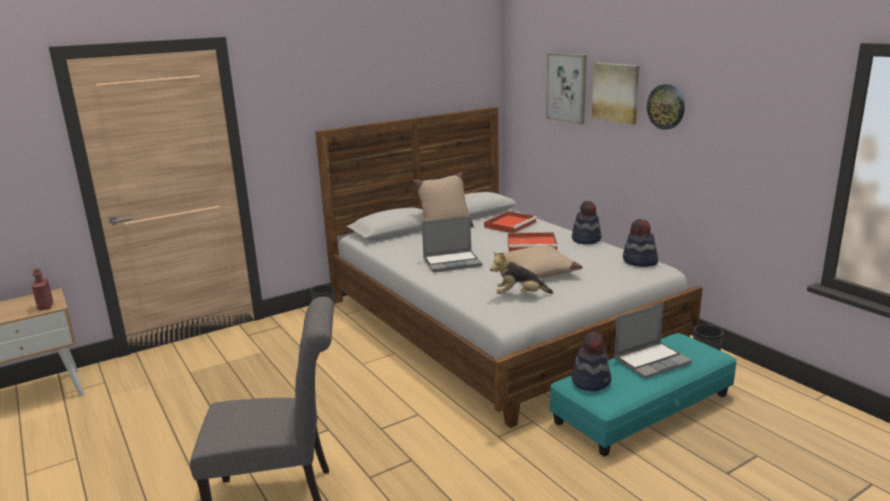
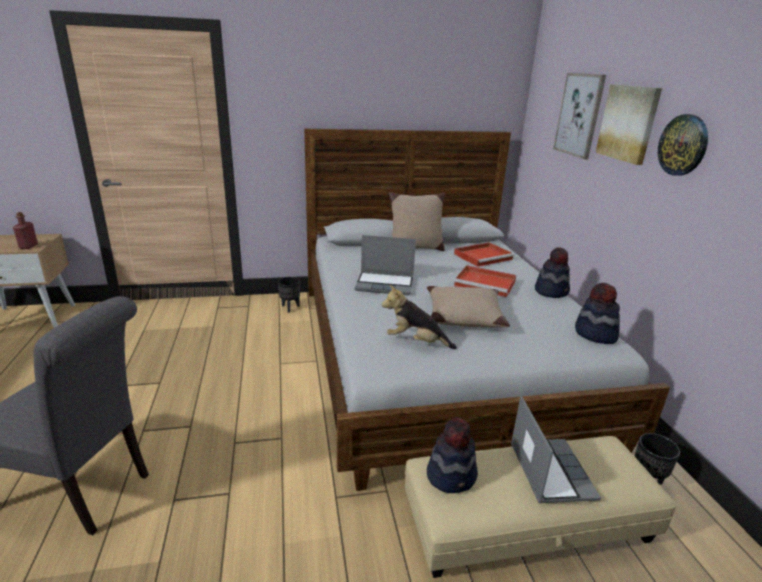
camera: 20 degrees right, 5 degrees up
(643, 409) = (527, 522): turquoise ottoman -> beige ottoman
(652, 361) = (549, 470): laptop -> laptop turned 90 degrees counterclockwise

